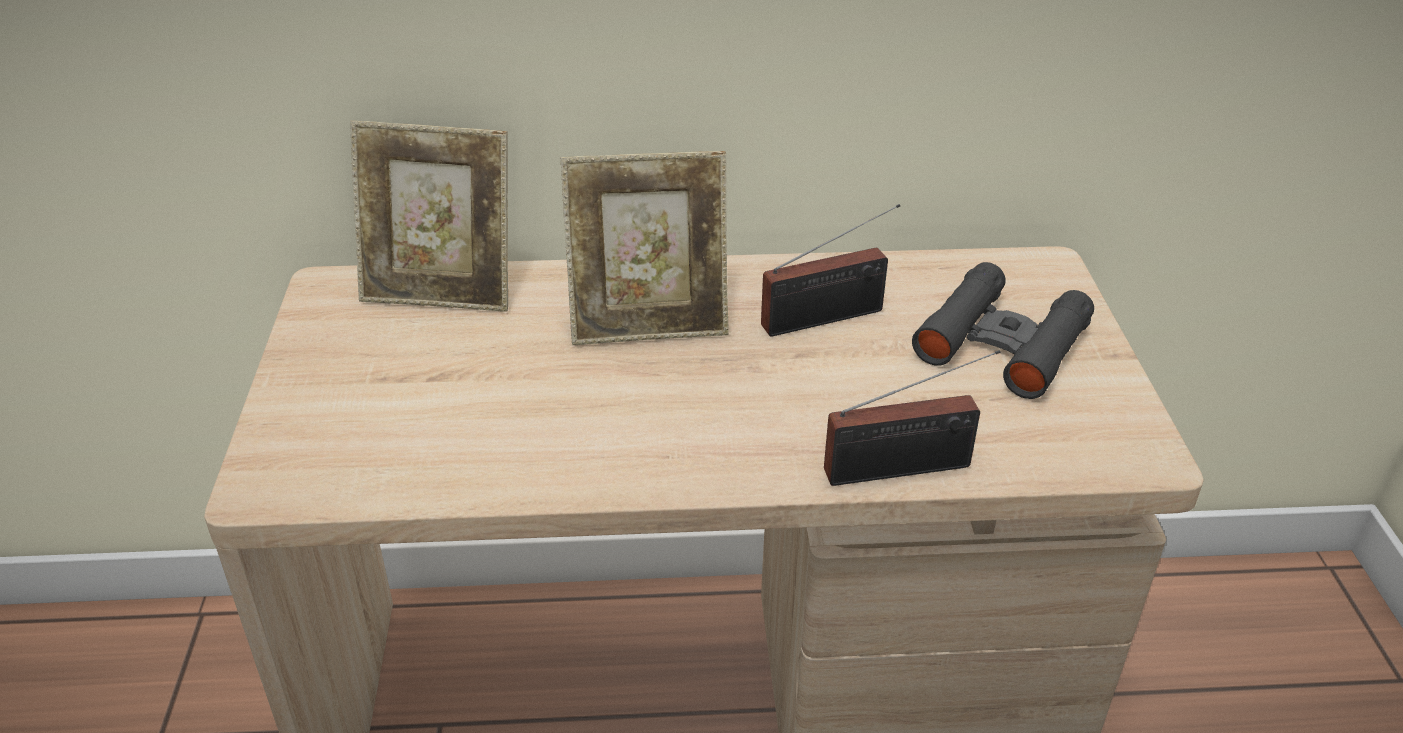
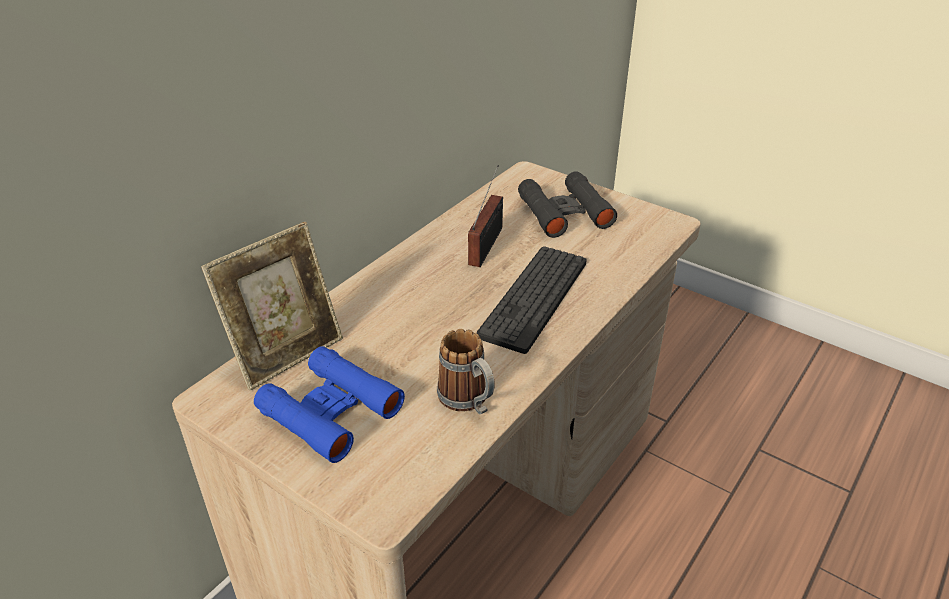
camera: 50 degrees left, 0 degrees up
(380, 369) = (330, 411): none -> blue binoculars
(496, 460) = (468, 402): none -> mug
(649, 323) = (419, 297): picture frame -> none
(765, 412) = (534, 298): none -> keyboard
(905, 468) = (616, 281): radio -> none

